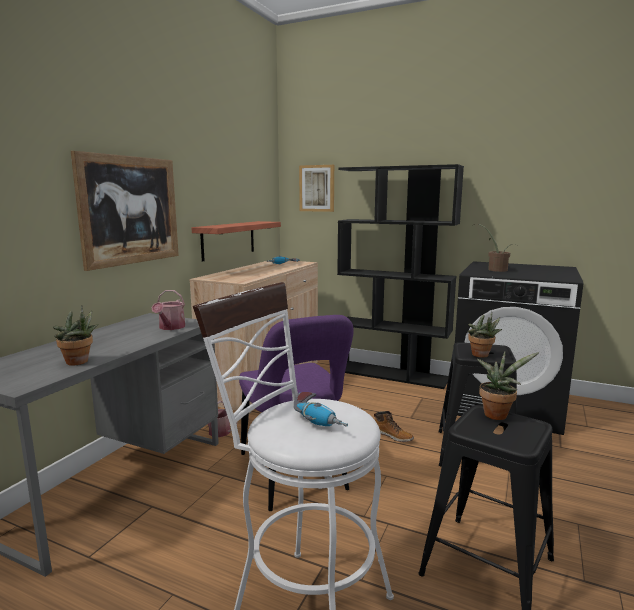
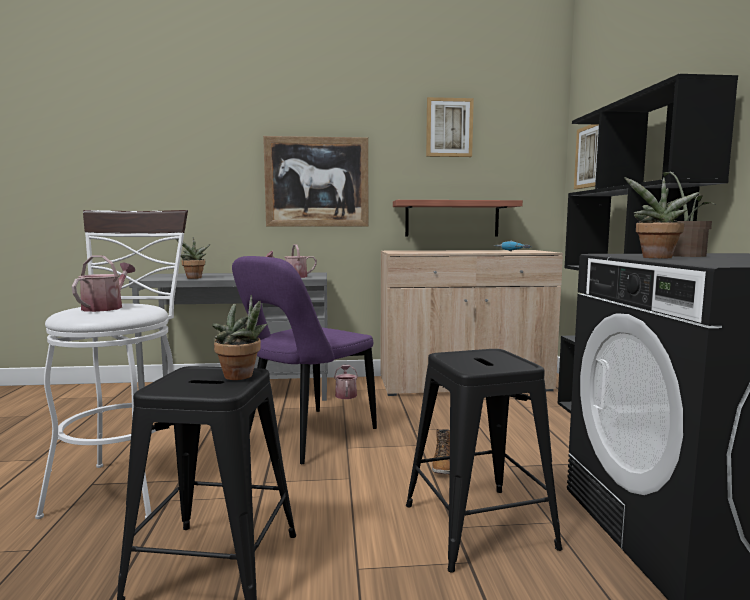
camera: 60 degrees right, 5 degrees down
(222, 154) = (449, 128): none -> picture
(320, 419) = (106, 307): power drill -> watering can
(481, 356) = (459, 360): potted plant -> potted plant (656, 258)

